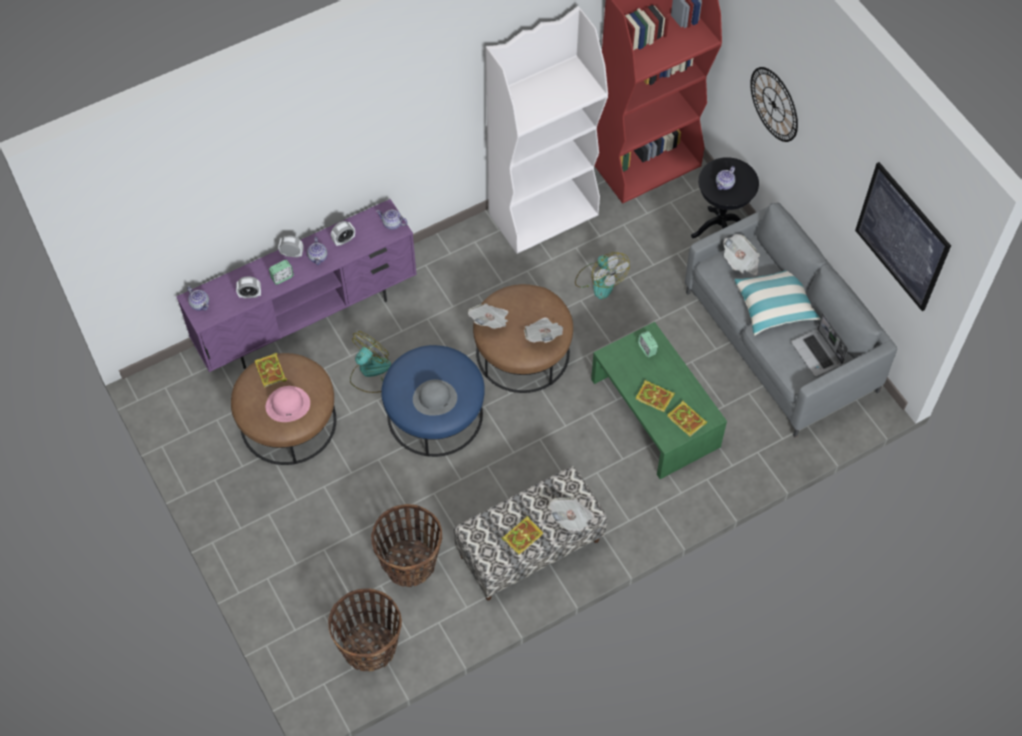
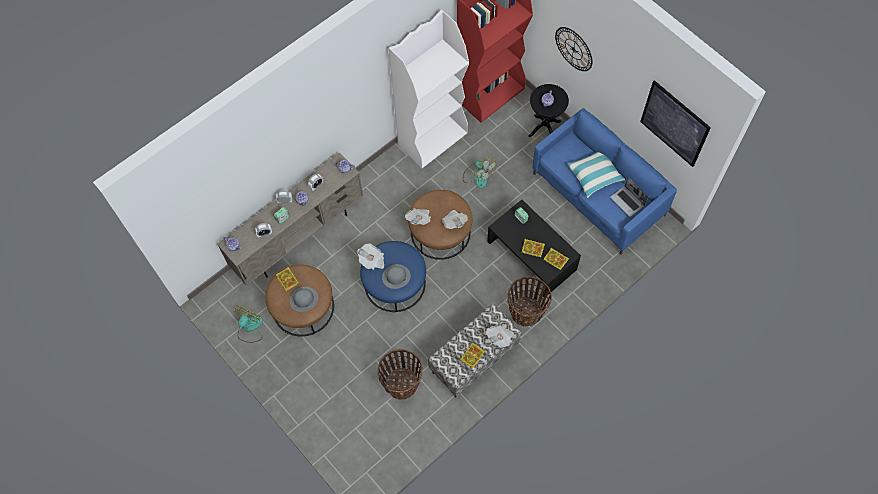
camera: 10 degrees left, 5 degrees up
(288, 404) = (304, 299): pink hat -> grey hat
(308, 318) = (299, 236): purple tv stand -> beige tv stand
(369, 372) = (347, 264): fan -> fan (249, 328)
(369, 647) = (389, 442): basket -> basket (526, 311)
(655, 412) = (532, 255): green coffee table -> black coffee table
(740, 262) = (567, 150): newspaper -> newspaper (372, 260)
(779, 342) = (598, 194): grey sofa -> blue sofa

